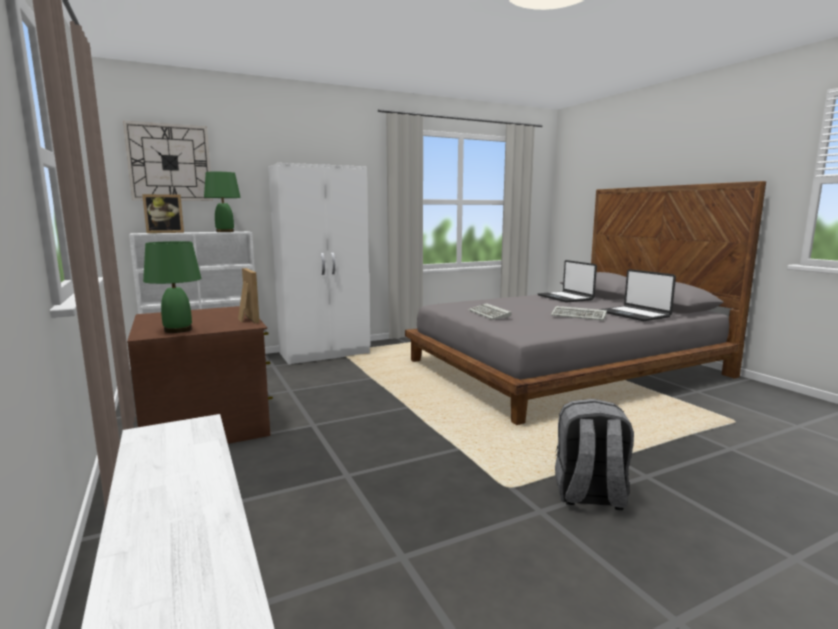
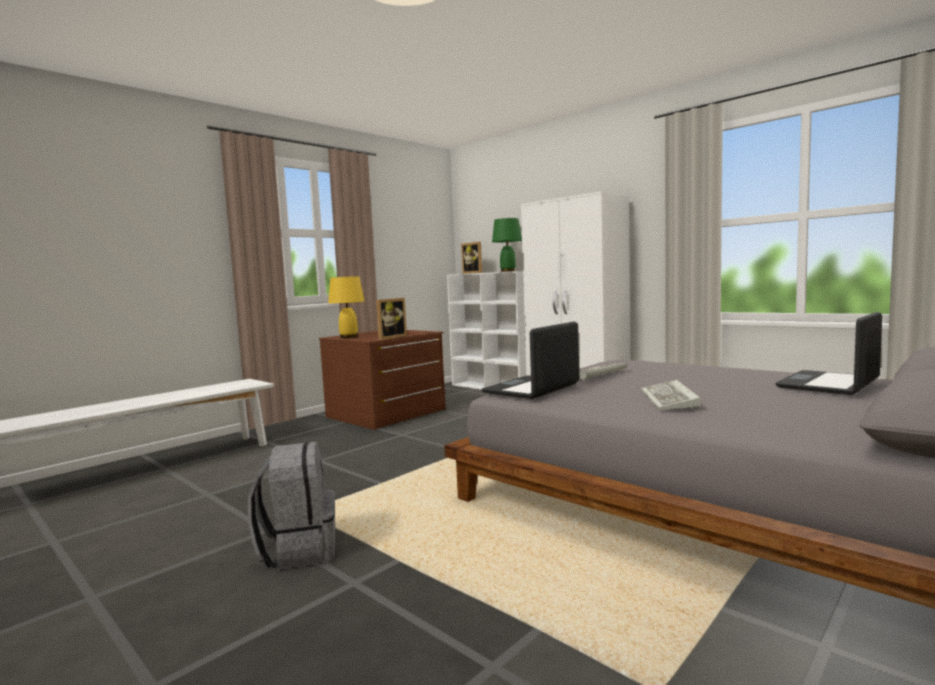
camera: 70 degrees right, 5 degrees down
(170, 162) = (487, 216): wall clock -> none
(178, 330) = (349, 337): green table lamp -> yellow table lamp
(634, 314) = (767, 421): laptop -> laptop (532, 389)

